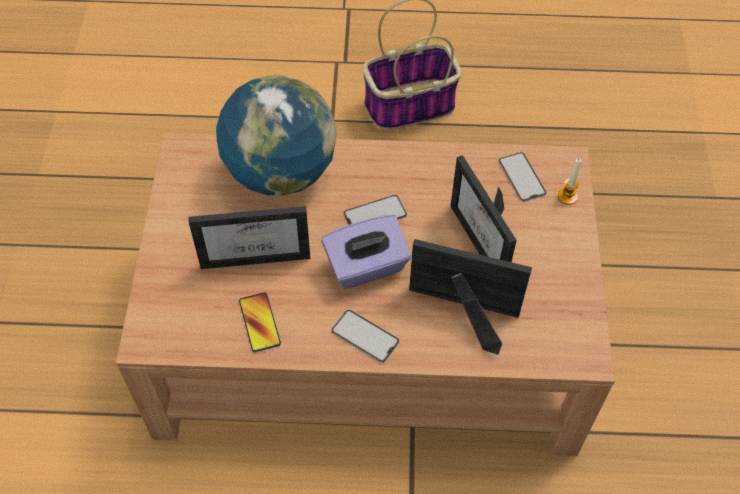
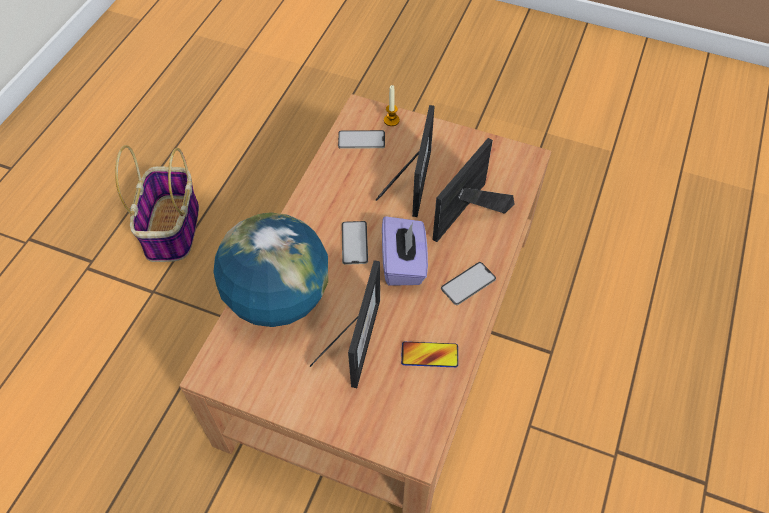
camera: 70 degrees left, 0 degrees up
(488, 243) = (413, 180): picture frame -> picture frame turned 75 degrees counterclockwise

